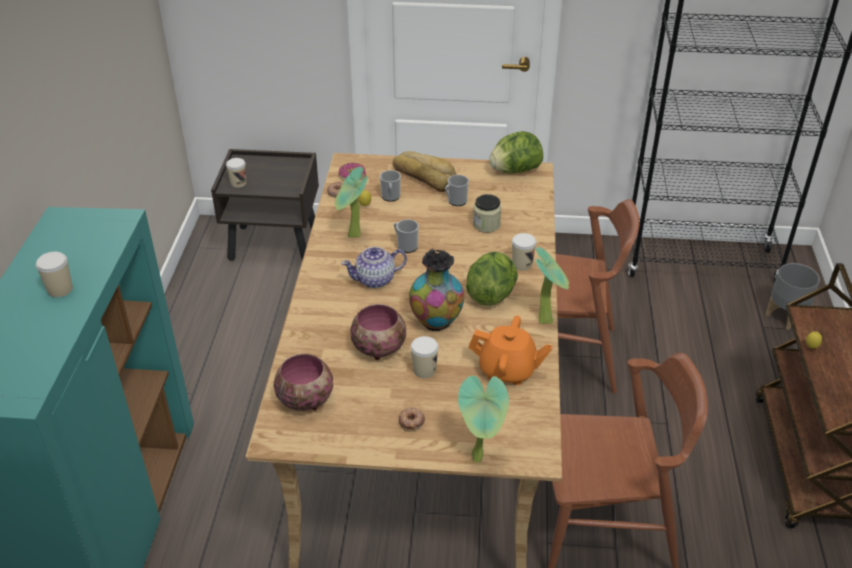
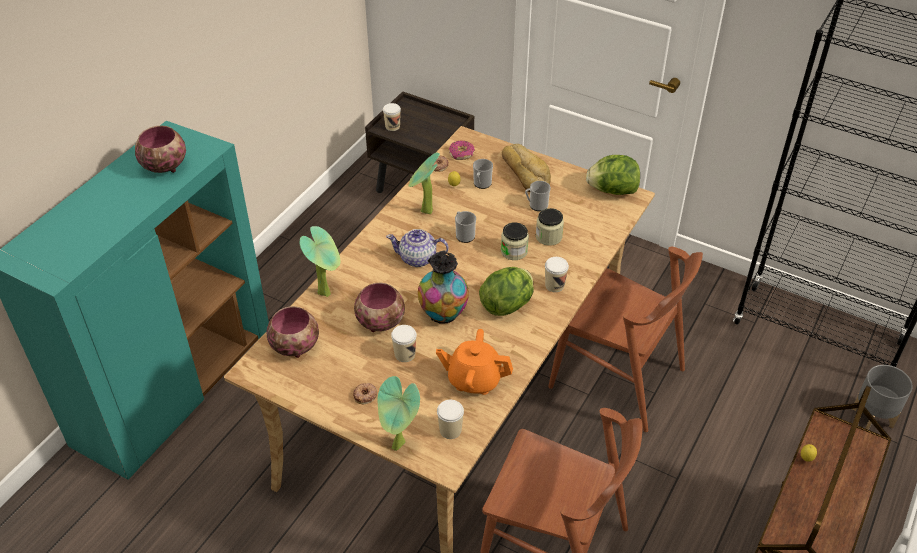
camera: 25 degrees right, 5 degrees up
(60, 289) = (131, 196): cup -> cup (450, 430)
(78, 250) = (164, 166): none -> bowl
(463, 246) = (514, 251): none -> jar
(507, 370) = (474, 379): orange teapot -> orange teapot turned 150 degrees clockwise
(547, 319) = (540, 345): potted plant -> potted plant (327, 292)

